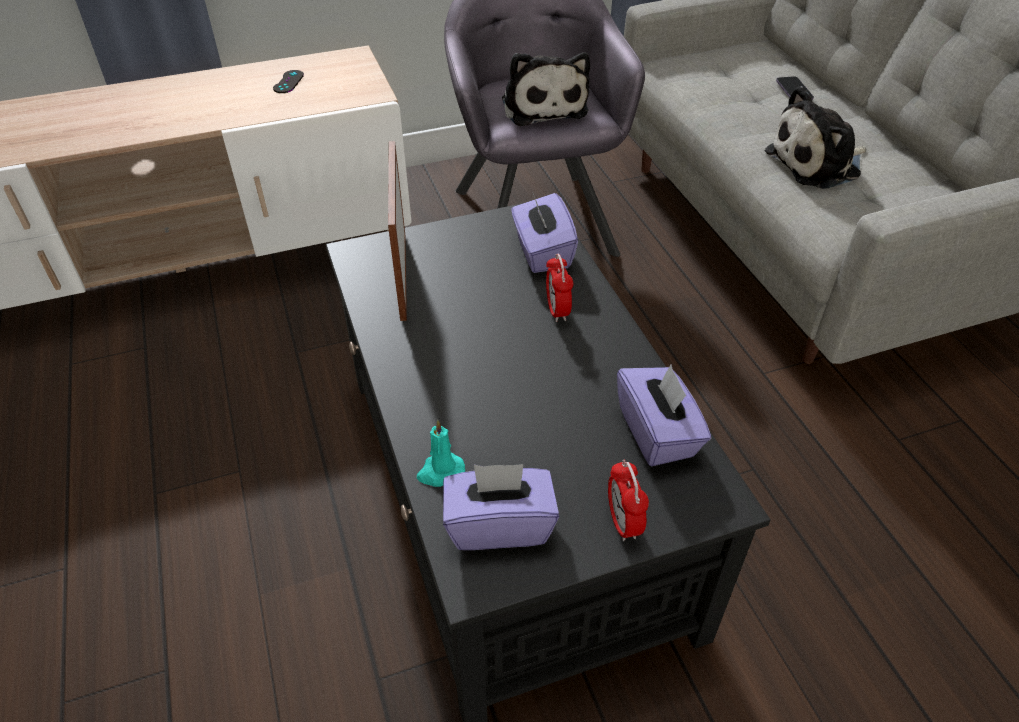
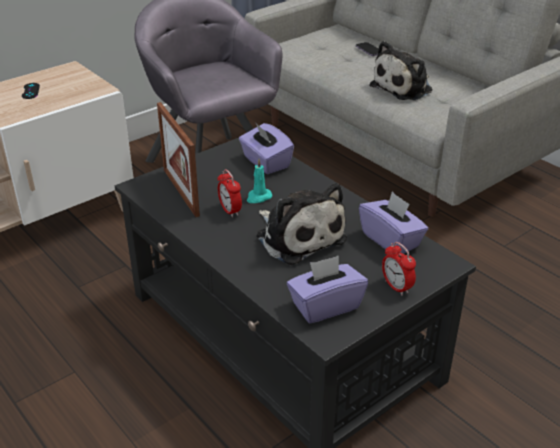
camera: 20 degrees left, 10 degrees down
(440, 472) = (273, 289): turquoise candle -> turquoise candle (258, 197)
(543, 106) = (215, 81): plush toy -> plush toy (298, 236)
(557, 311) = (294, 191): alarm clock -> alarm clock (230, 211)

